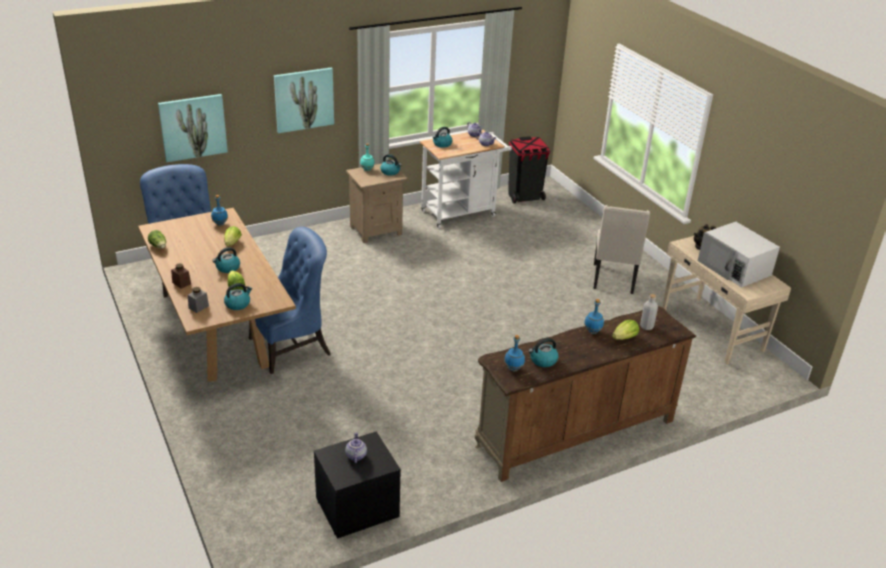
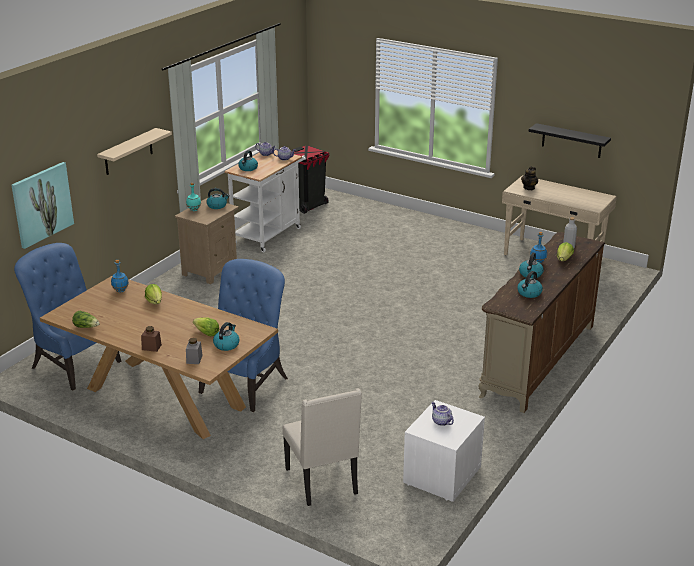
camera: 30 degrees left, 5 degrees down
(227, 268) = (178, 322): kettle -> kettle (530, 274)
(304, 99) = (128, 152): picture -> beige shelf
(357, 508) = (442, 476): black nightstand -> white nightstand
(514, 368) = (516, 305): blue bottle -> none
(614, 280) = (447, 245): beige chair -> beige chair (323, 482)
(734, 268) = (567, 194): white microwave -> none
(762, 210) = (571, 141): none -> black shelf

